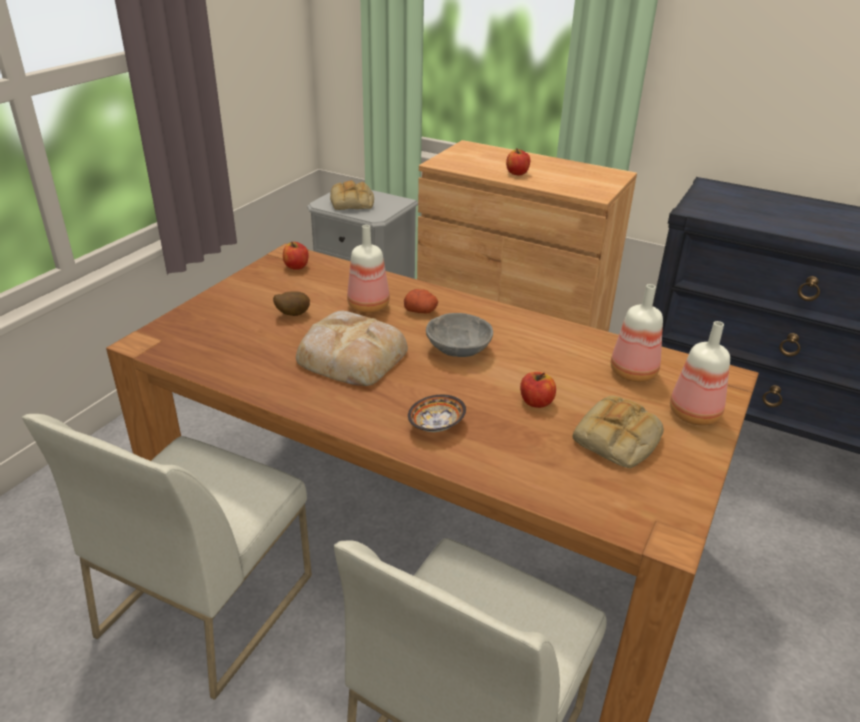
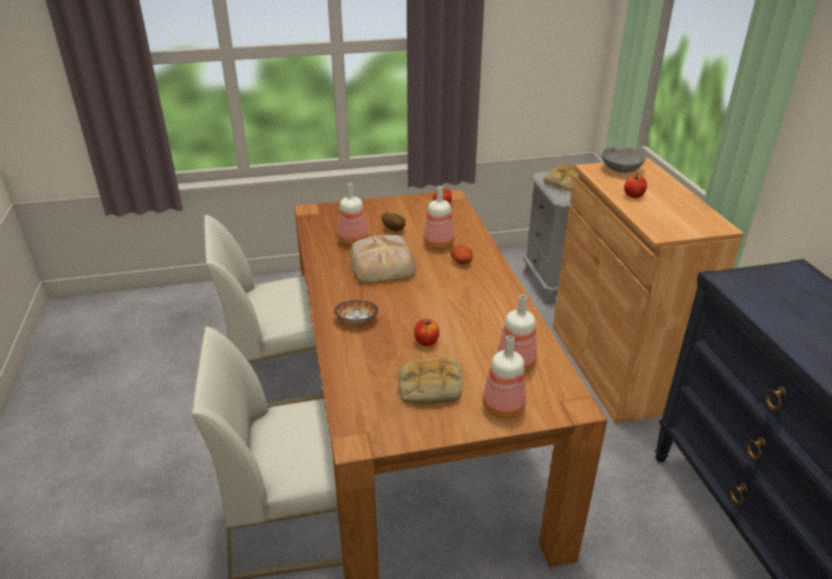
camera: 50 degrees right, 0 degrees up
(268, 350) = (352, 241): none -> bottle
(457, 350) = (439, 292): grey bowl -> grey bowl (620, 169)

